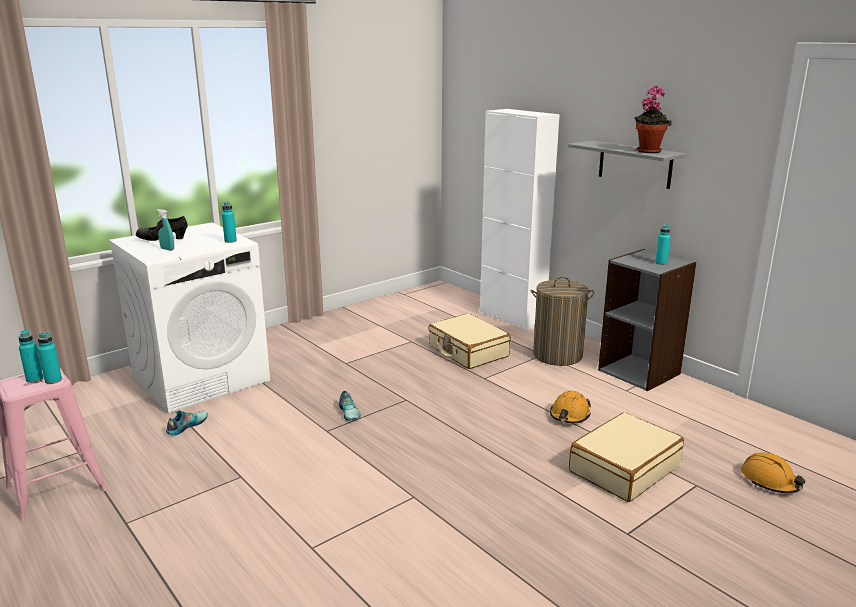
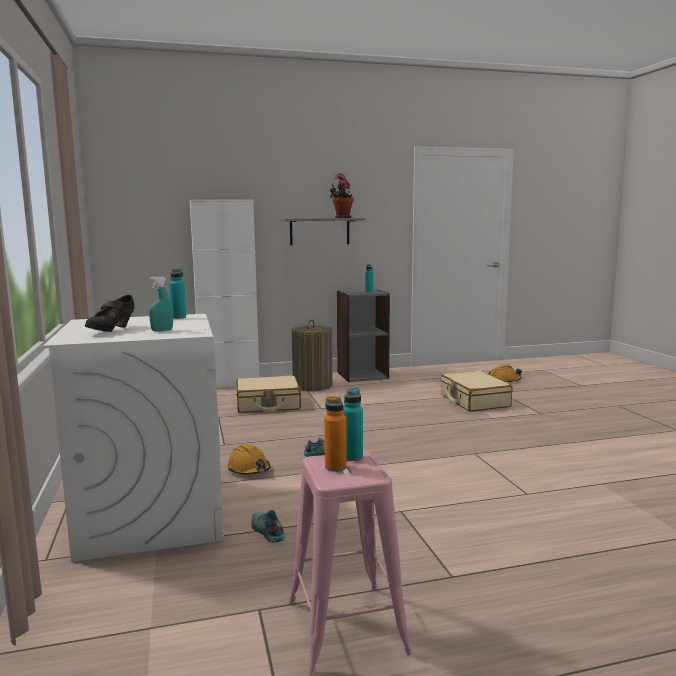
camera: 65 degrees left, 10 degrees down
(34, 379) = (335, 467): turquoise bottle -> orange bottle
(569, 415) = (401, 399): orange hard hat -> orange hard hat (249, 469)

